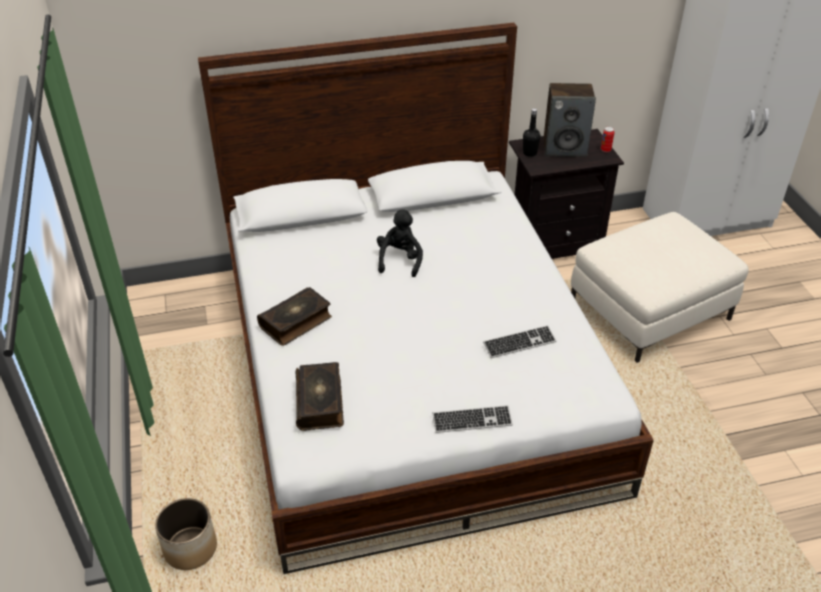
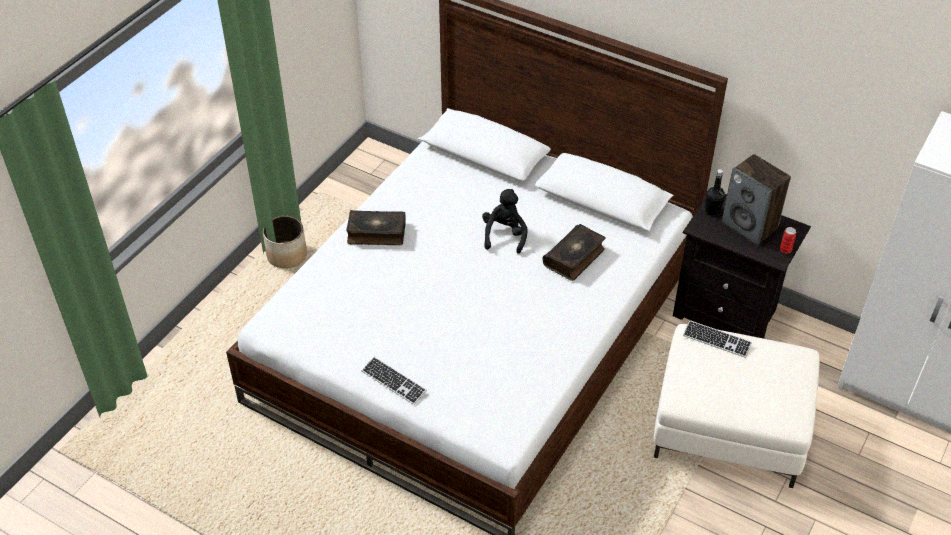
camera: 45 degrees right, 5 degrees up
(191, 548) = (210, 345): planter -> planter (287, 255)
(320, 402) = (320, 298): book -> book (575, 257)
(400, 260) = (504, 235): black plush toy -> black plush toy turned 45 degrees counterclockwise
(519, 343) = (499, 356): keyboard -> keyboard (717, 340)

